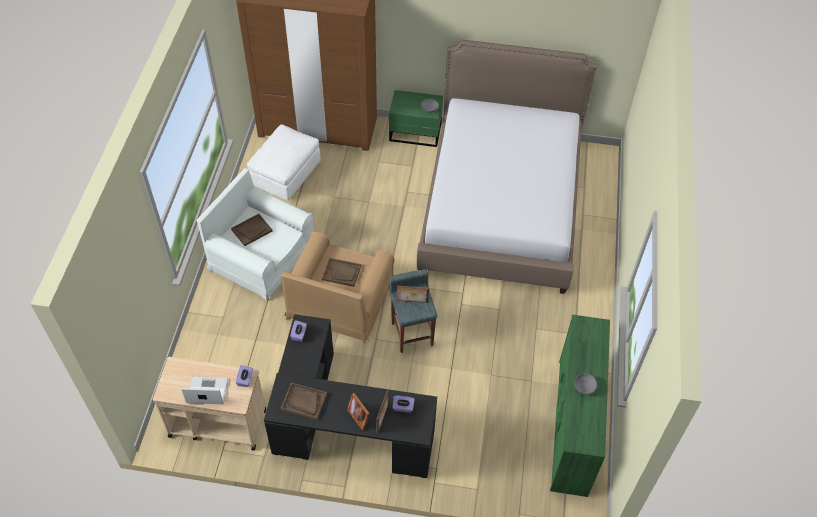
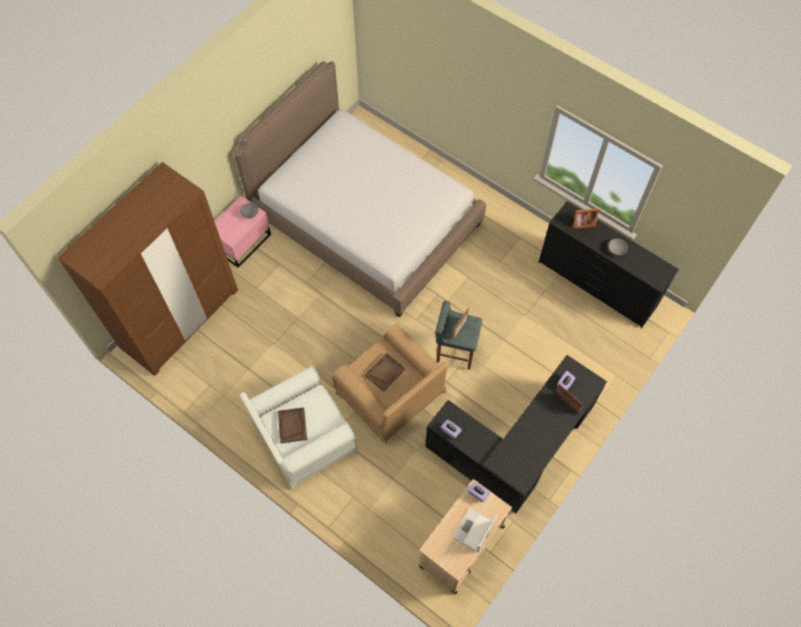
camera: 60 degrees left, 10 degrees up
(286, 175) = (220, 372): white ottoman -> none
(304, 402) = (522, 456): brown tray -> none
(359, 415) = (556, 419): picture frame -> picture frame (582, 223)
(416, 133) = (244, 242): green nightstand -> pink nightstand
(571, 426) = (597, 285): green dresser -> black dresser

